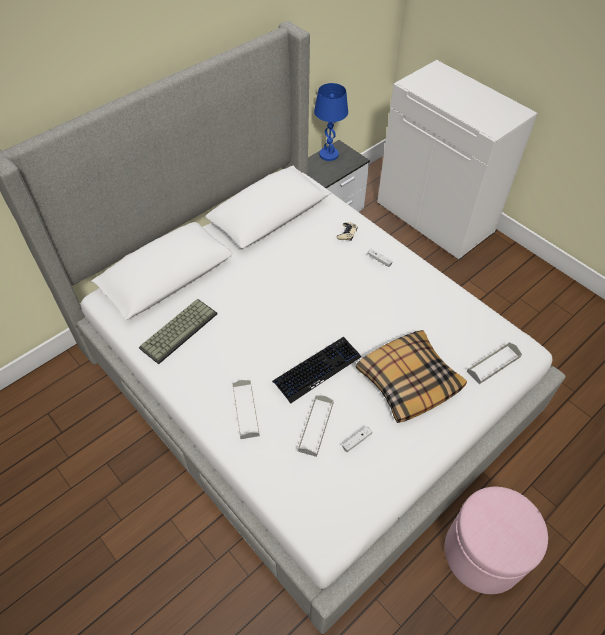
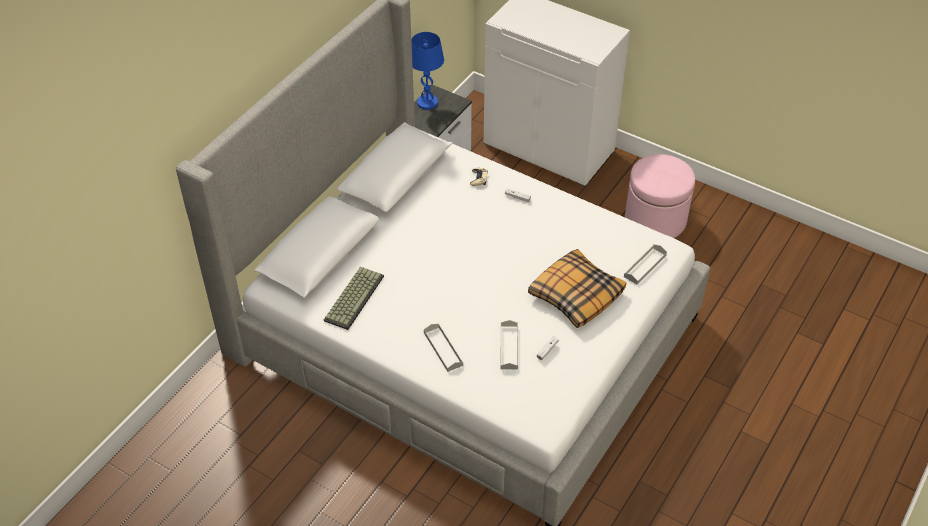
camera: 15 degrees left, 5 degrees down
(317, 369) = (493, 302): keyboard -> none
(483, 553) = (675, 439): pink ottoman -> pink ottoman (655, 219)

